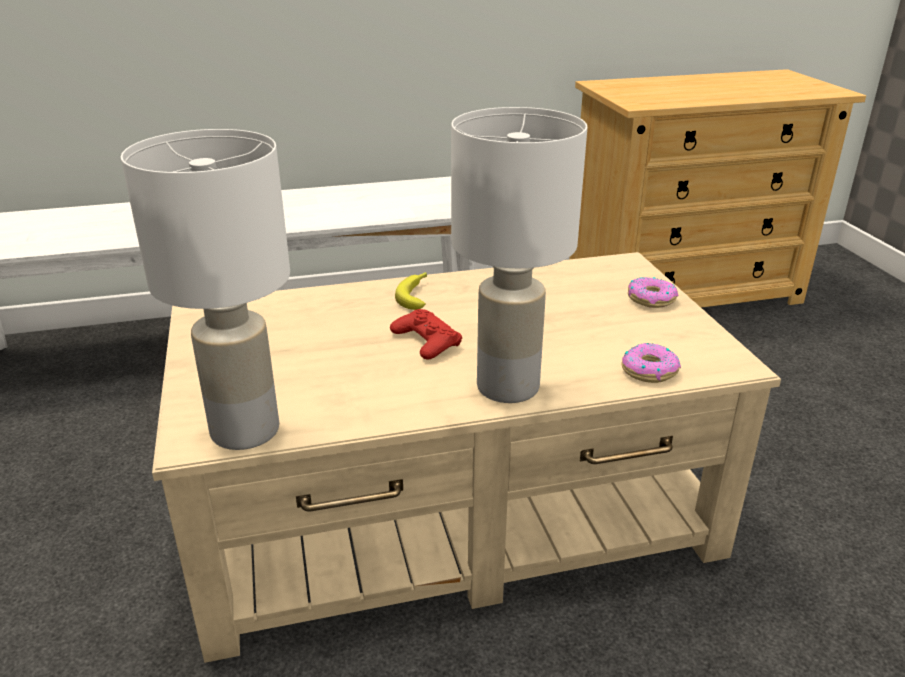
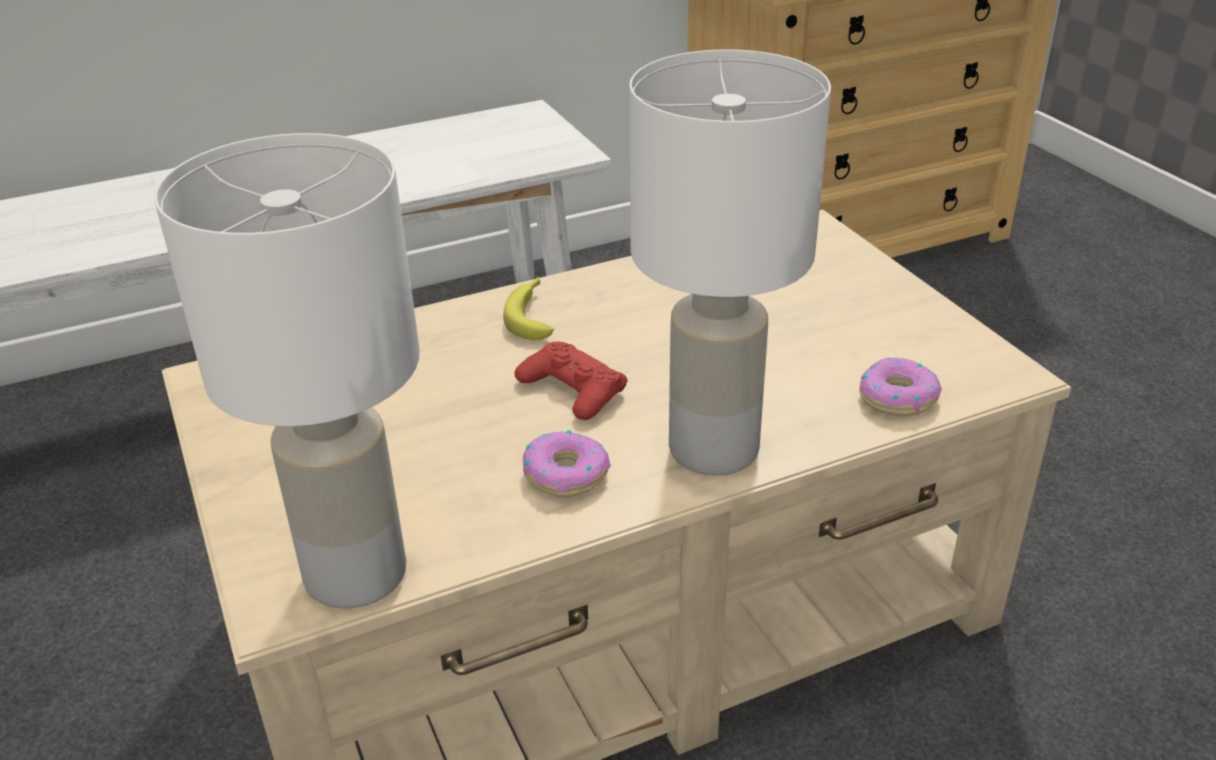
camera: 10 degrees left, 5 degrees up
(651, 299) = (864, 283): donut -> donut (565, 474)

